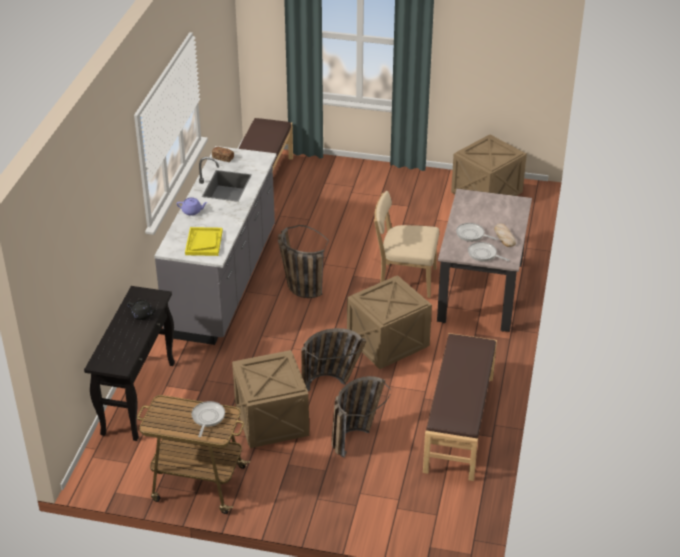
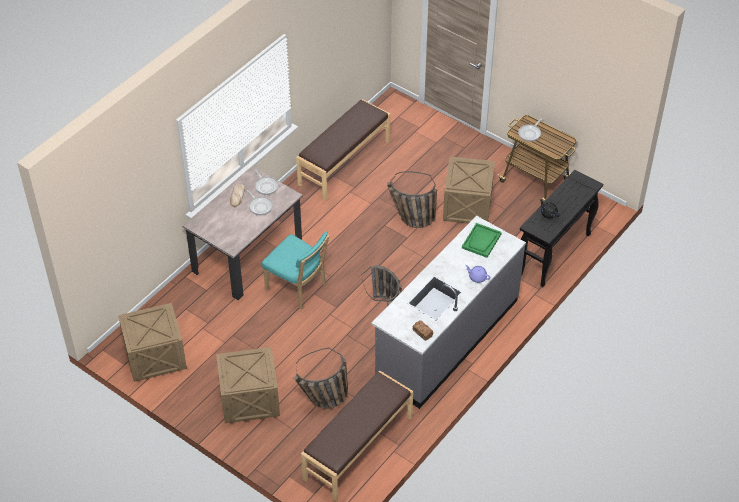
camera: 155 degrees left, 10 degrees up
(204, 242) = (481, 241): yellow tray -> green tray
(356, 436) = (416, 177): basket -> basket (323, 401)
(387, 343) = (351, 236): crate -> crate (250, 400)
(404, 279) = (298, 288): beige chair -> turquoise chair

